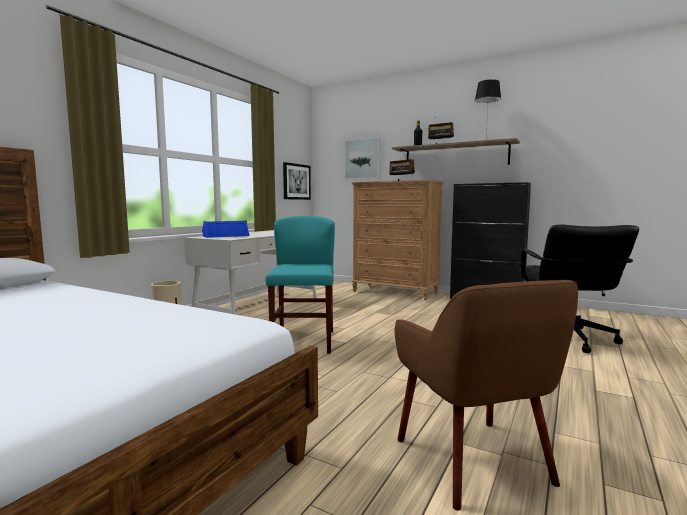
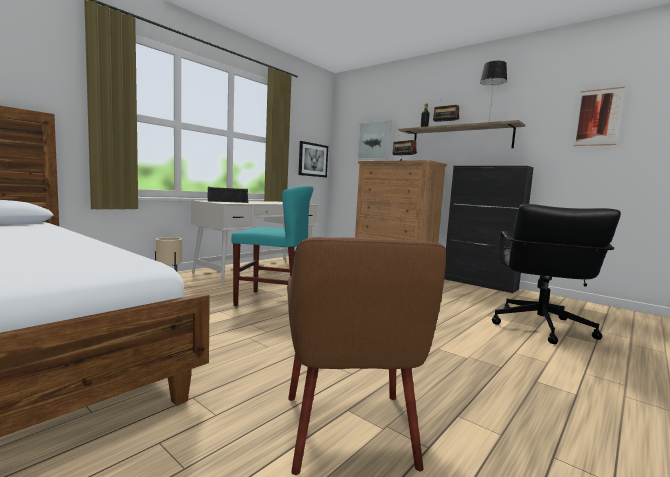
camera: 10 degrees right, 0 degrees up
(225, 236) = (227, 201): blue speaker -> black speaker
(303, 341) = (273, 301): turquoise chair -> turquoise chair turned 90 degrees clockwise
(587, 134) = (598, 117): none -> picture

